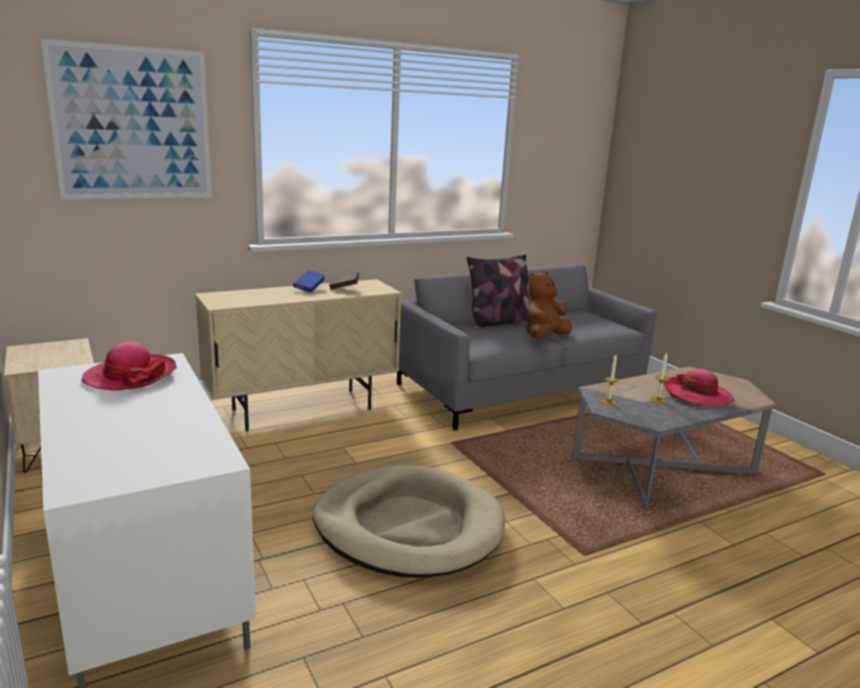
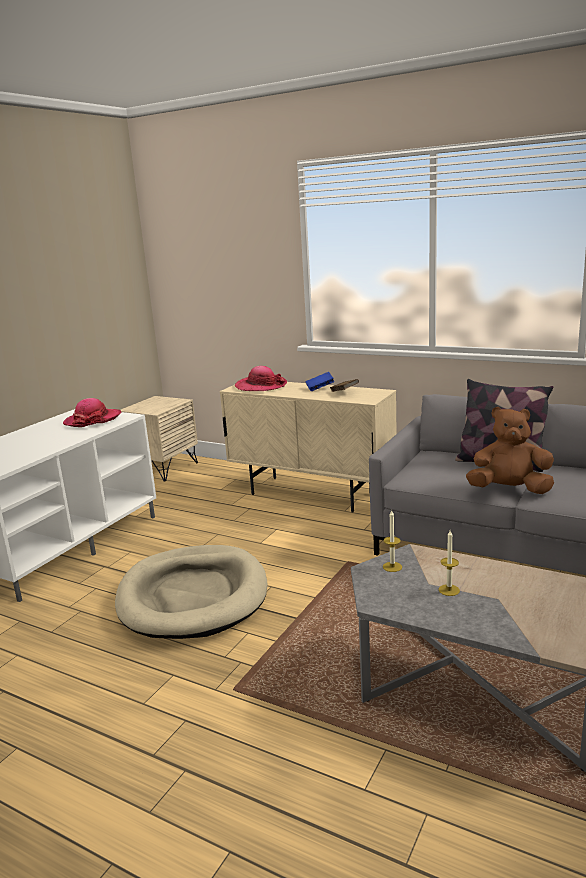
camera: 60 degrees right, 0 degrees up
(133, 124) = (223, 248): picture -> none
(697, 394) = (515, 609): hat -> hat (261, 386)

